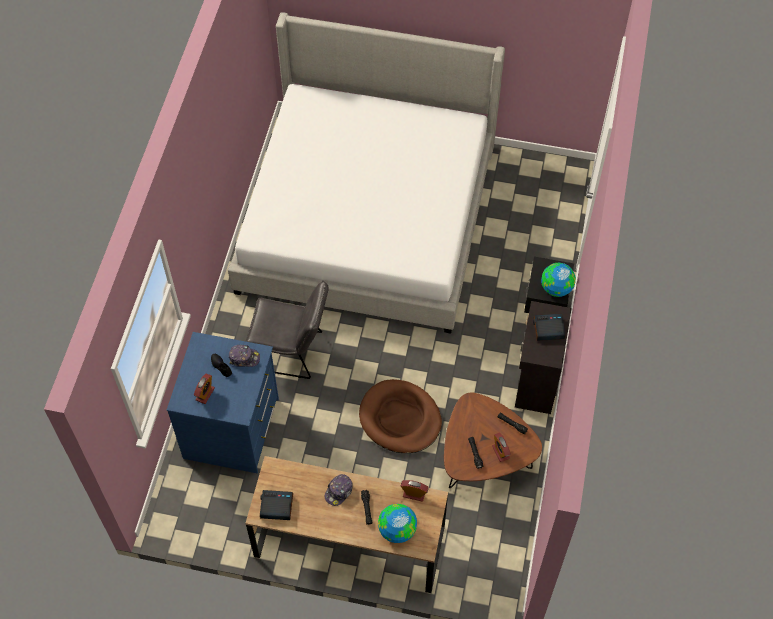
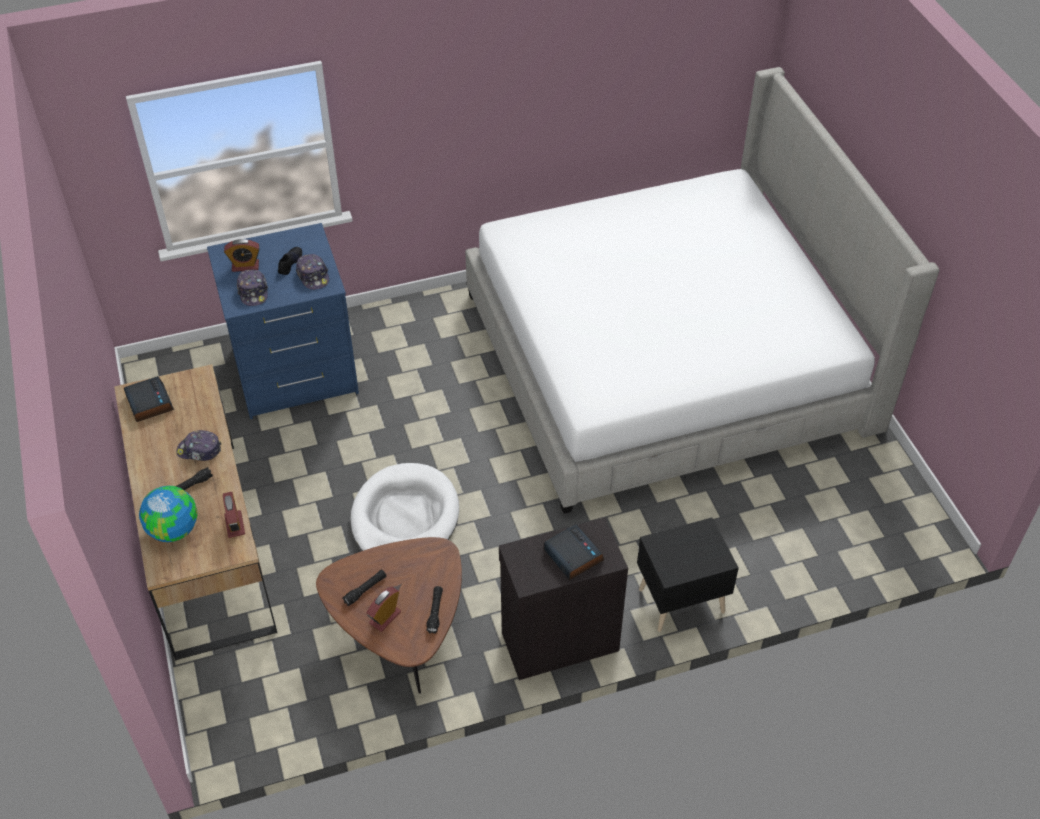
camera: 60 degrees right, 10 degrees down
(234, 399) = (253, 292): none -> cap
(291, 351) = (429, 376): grey chair -> none
(400, 418) = (405, 518): brown dog bed -> white dog bed
(556, 288) = (679, 564): globe -> none

